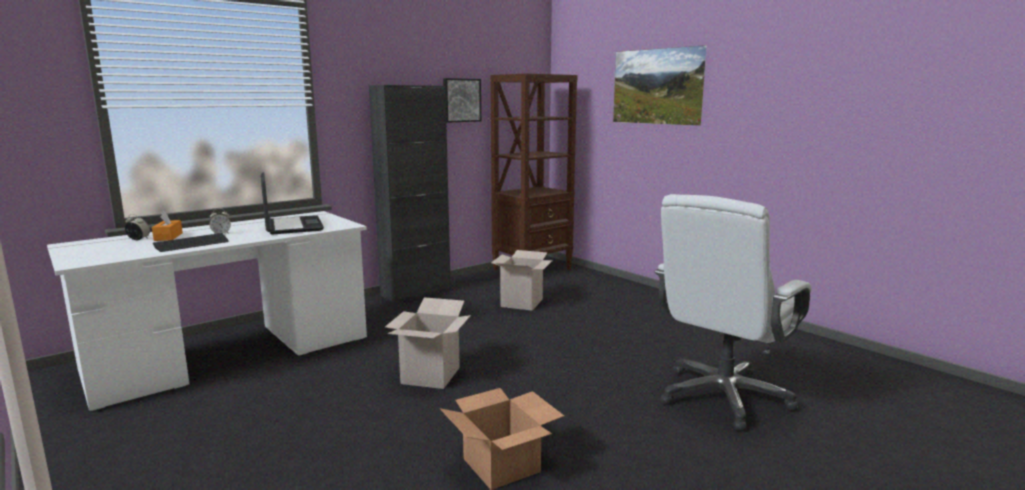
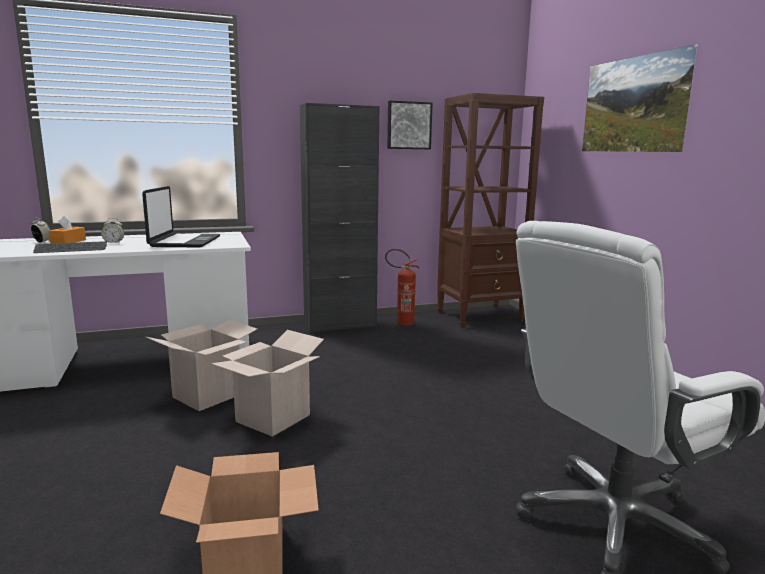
camera: 20 degrees right, 0 degrees up
(469, 283) = (400, 323): none -> fire extinguisher
(521, 303) = (439, 351): cardboard box -> cardboard box (207, 396)

